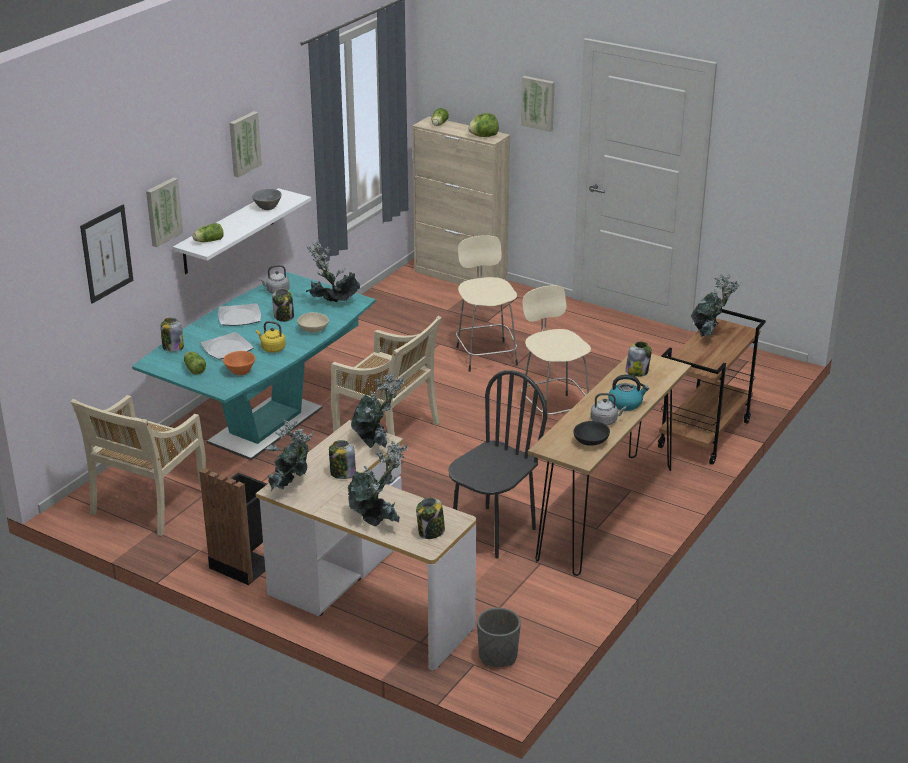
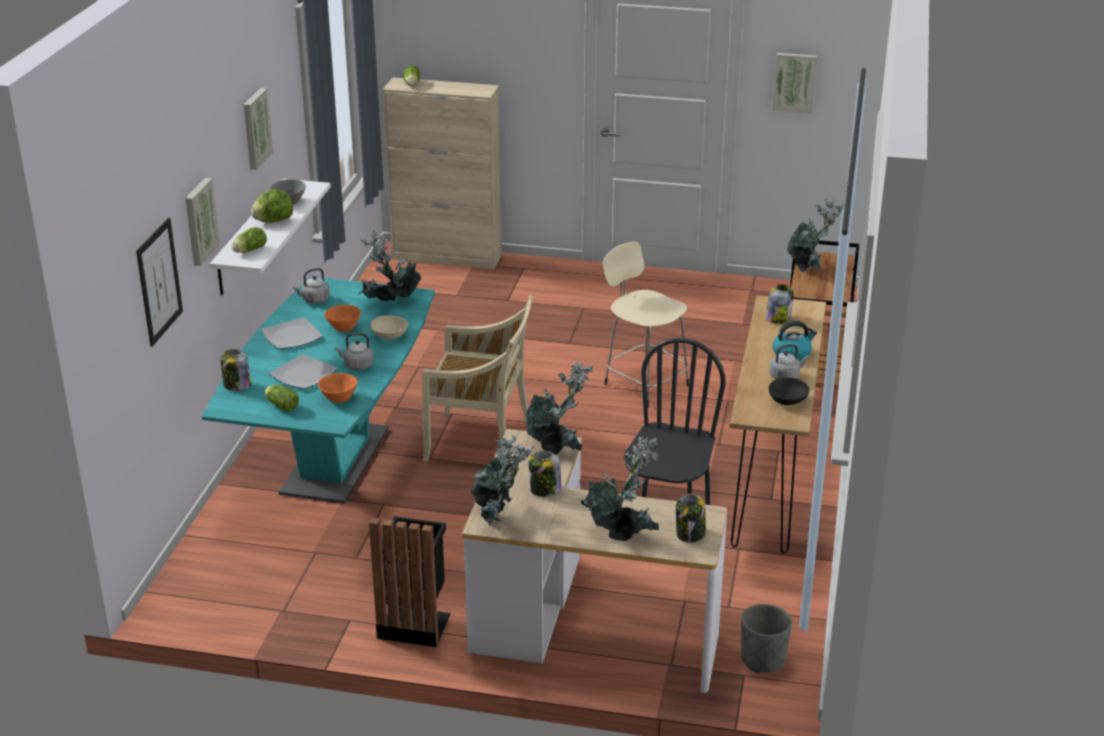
camera: 20 degrees left, 0 degrees up
(148, 504) = (254, 580): beige chair -> none
(272, 348) = (357, 365): yellow kettle -> grey kettle
(284, 317) = (344, 327): jar -> orange bowl
(483, 136) = (472, 91): lettuce -> lettuce (273, 221)
(486, 355) = (531, 336): beige stool -> none
(538, 103) = (531, 45): picture -> picture (794, 82)

